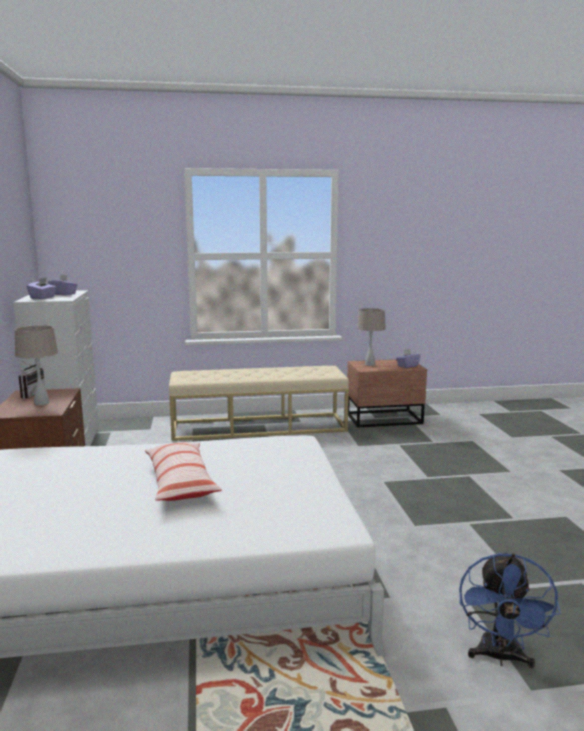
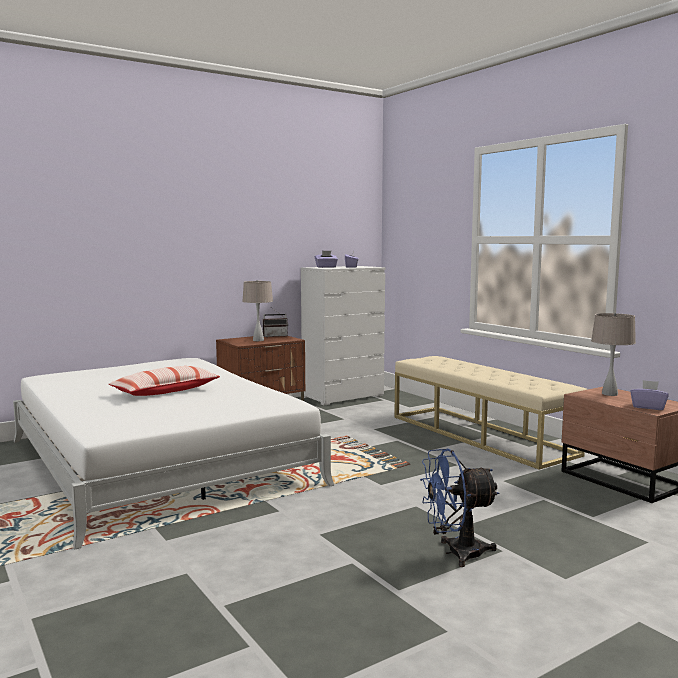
camera: 65 degrees right, 5 degrees down
(500, 657) = (79, 600): blue fan -> blue fan (456, 553)

